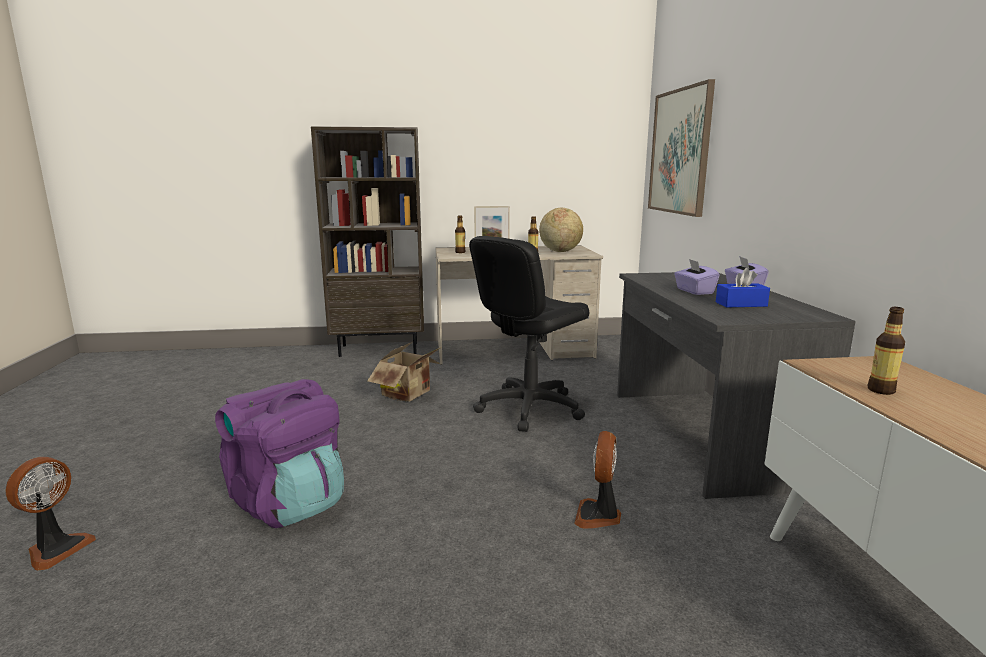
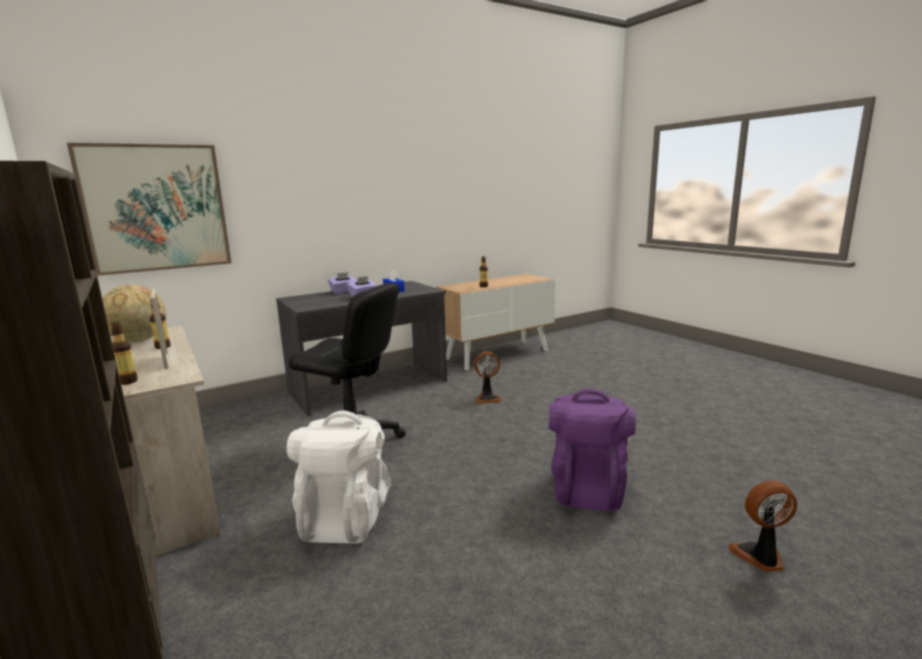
camera: 115 degrees left, 0 degrees up
(410, 394) = (346, 517): cardboard box -> white backpack

